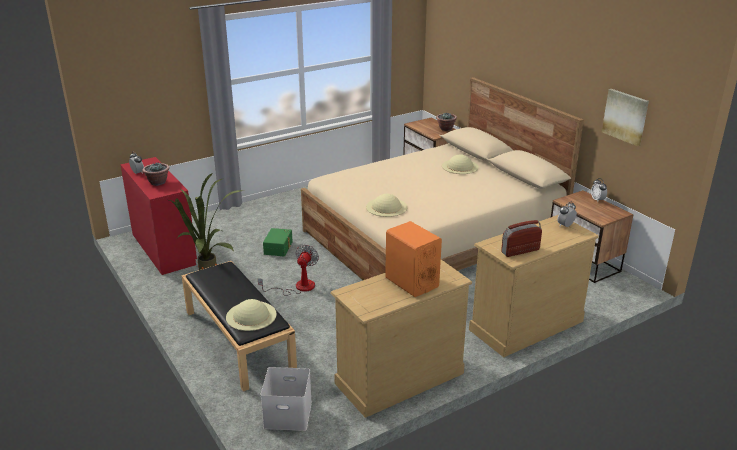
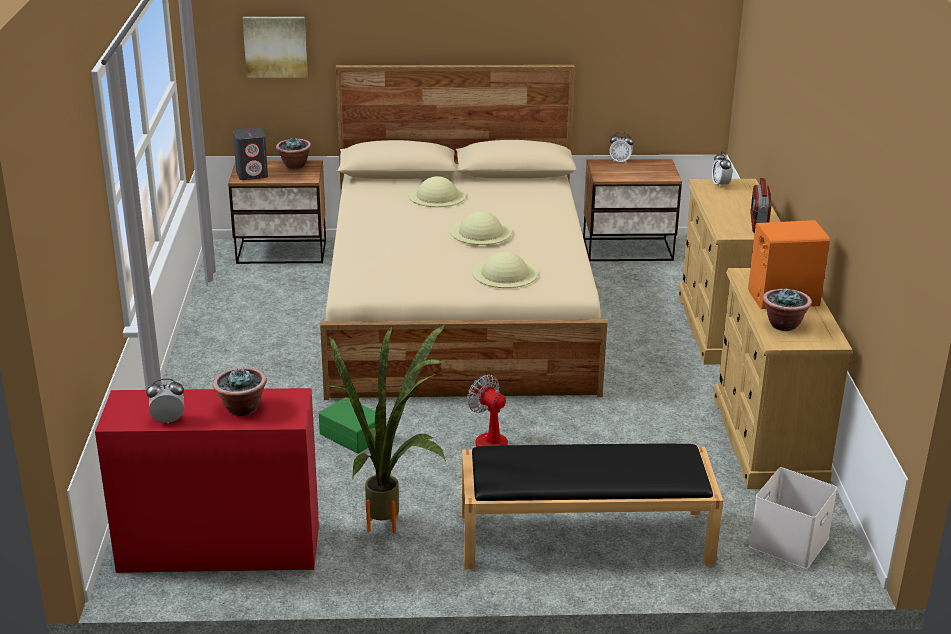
camera: 60 degrees left, 0 degrees up
(251, 315) = (656, 464): beige hat -> beige hat (481, 231)
(372, 290) = (783, 325): none -> potted plant
(421, 124) = (252, 174): none -> grey speaker
(625, 116) = (637, 41): picture -> picture (275, 46)

